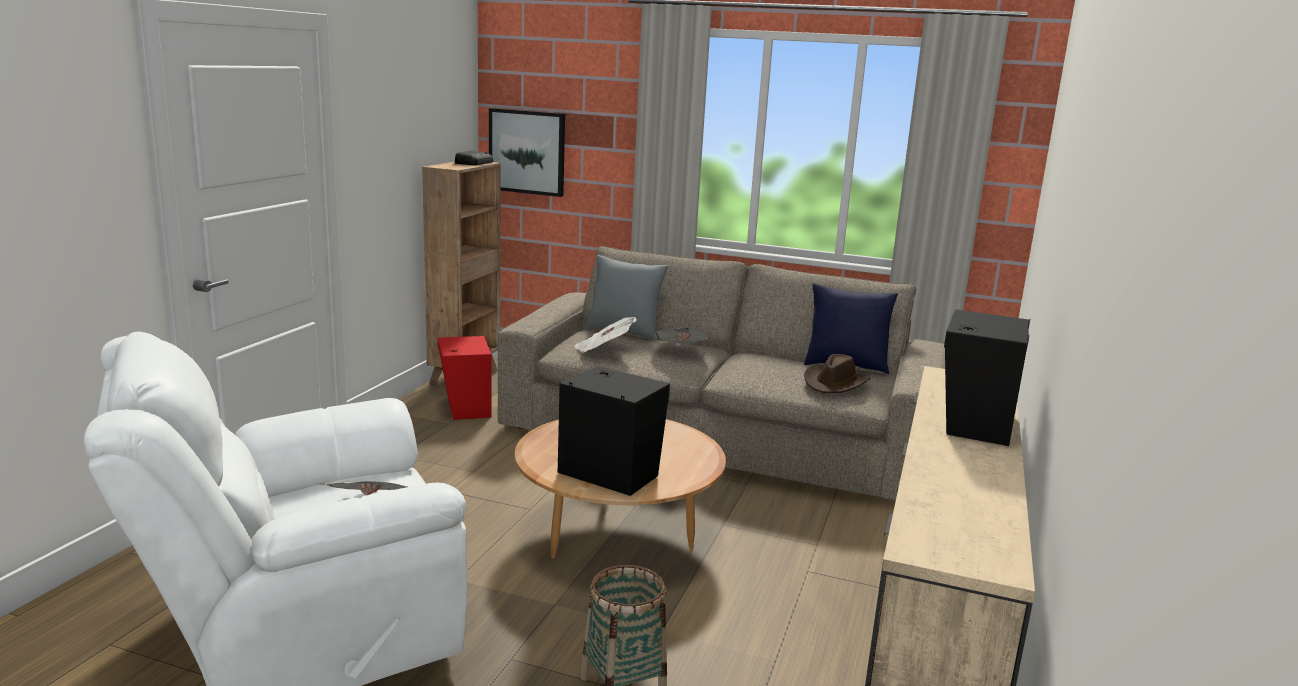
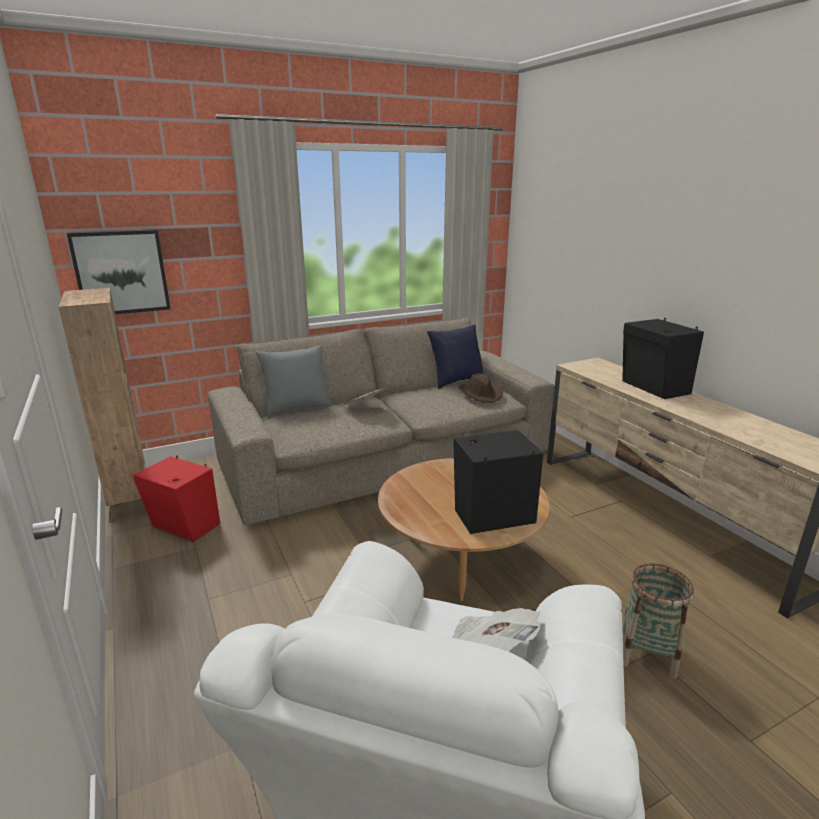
camera: 45 degrees left, 5 degrees up
(474, 163) = (90, 292): radio -> none
(603, 350) = (320, 427): newspaper -> none

